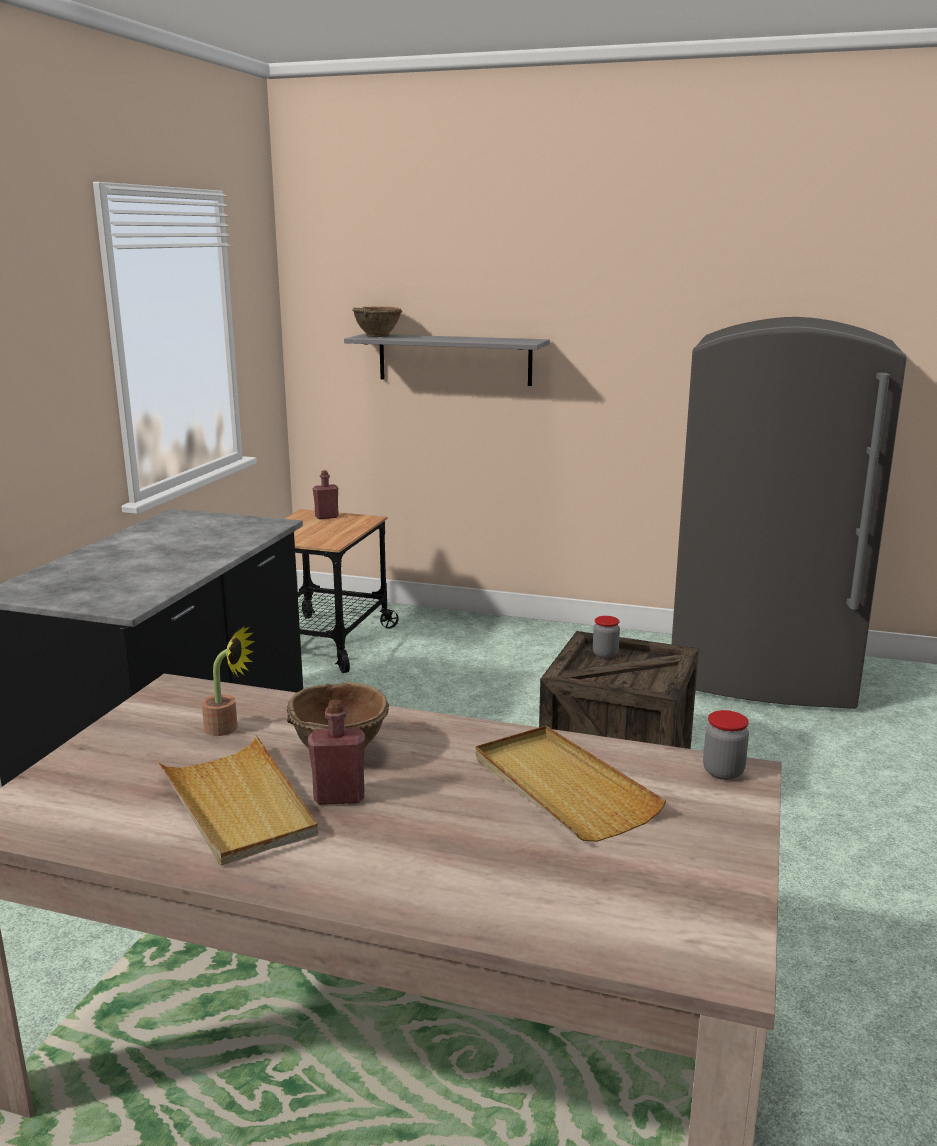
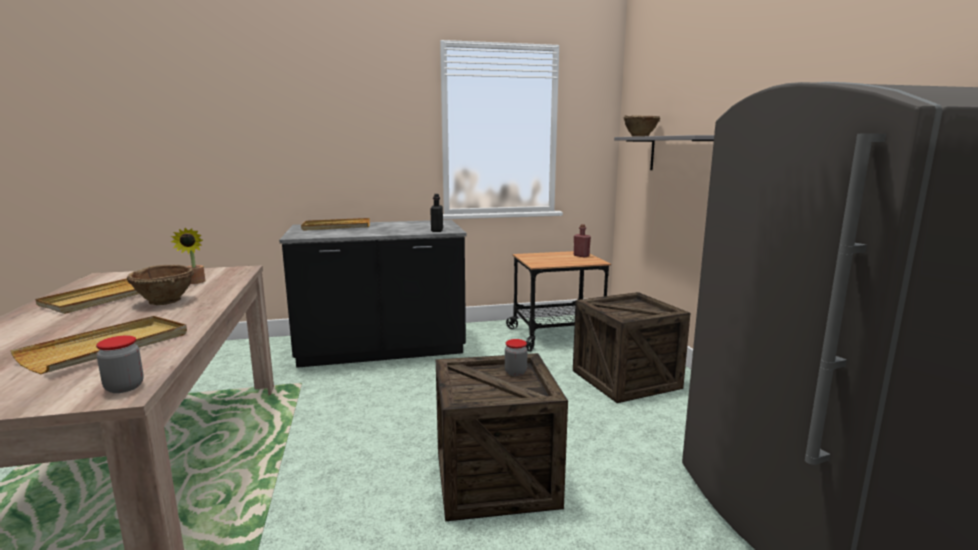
camera: 60 degrees right, 5 degrees down
(86, 573) = (336, 227): none -> beige tray
(258, 529) = (437, 230): none -> black bottle
(339, 797) = (108, 310): red bottle -> none
(488, 650) = (625, 379): none -> crate

